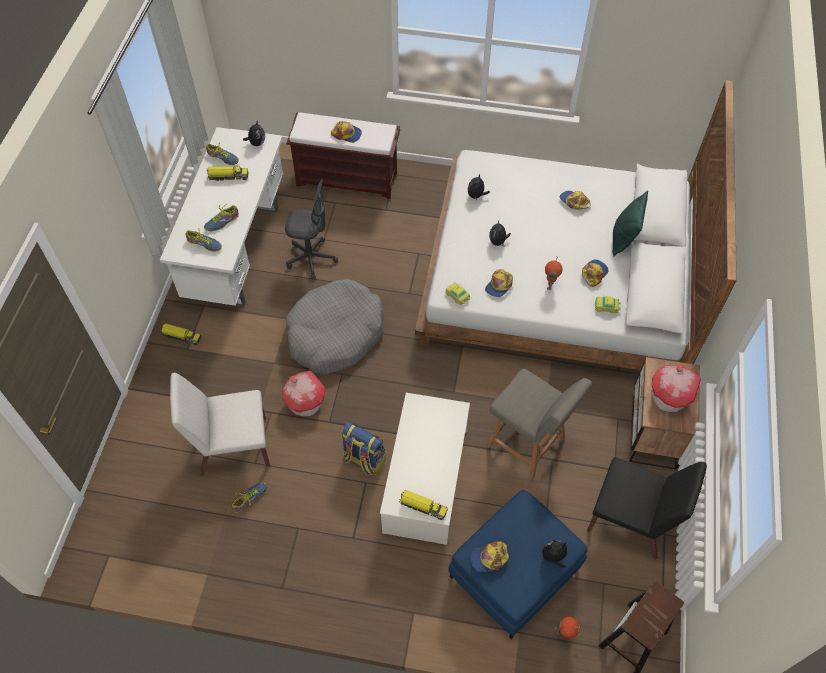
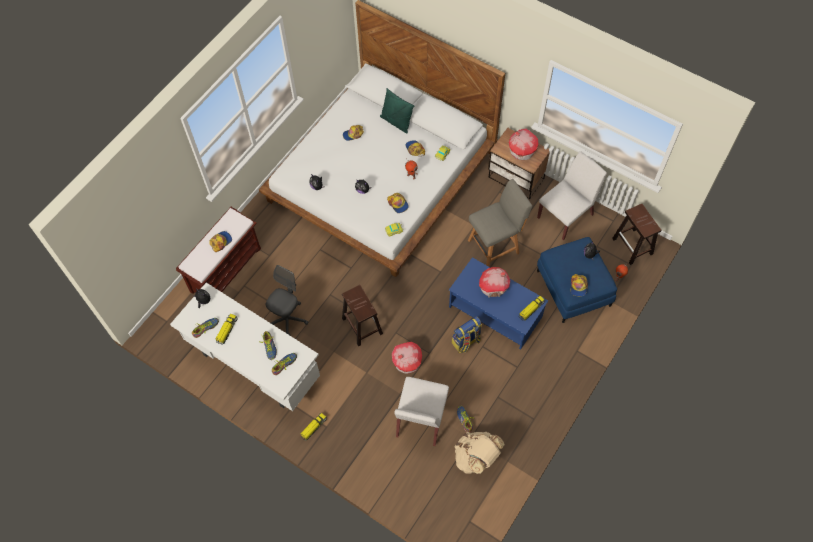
camera: 65 degrees left, 5 degrees up
(200, 532) = (476, 458): none -> beige backpack
(335, 334) = (361, 325): grey dog bed -> brown stool
(425, 479) = (495, 311): white coffee table -> blue coffee table
(435, 445) = (493, 287): none -> toy house
(630, 521) = (566, 216): black chair -> white chair

